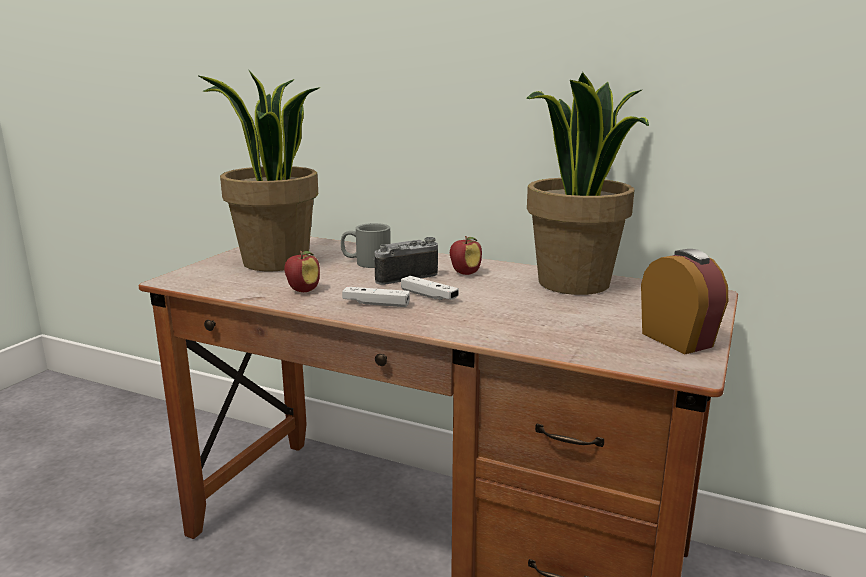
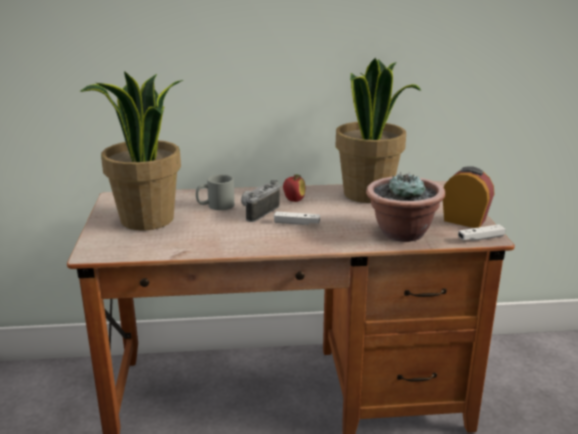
camera: 30 degrees left, 5 degrees up
(303, 290) = (207, 239): apple -> none
(376, 304) = (272, 237): white game controller -> white game controller (480, 238)
(552, 334) = (401, 233): none -> potted plant

